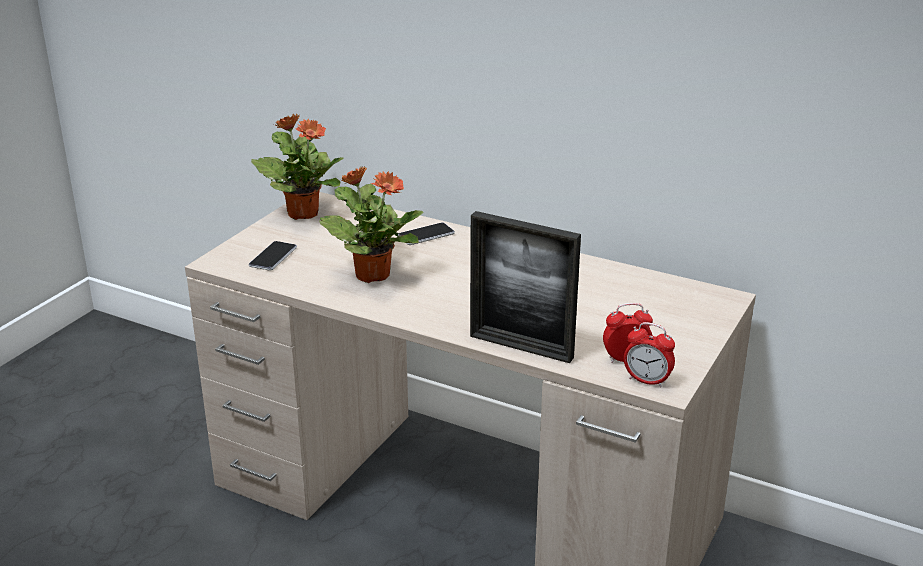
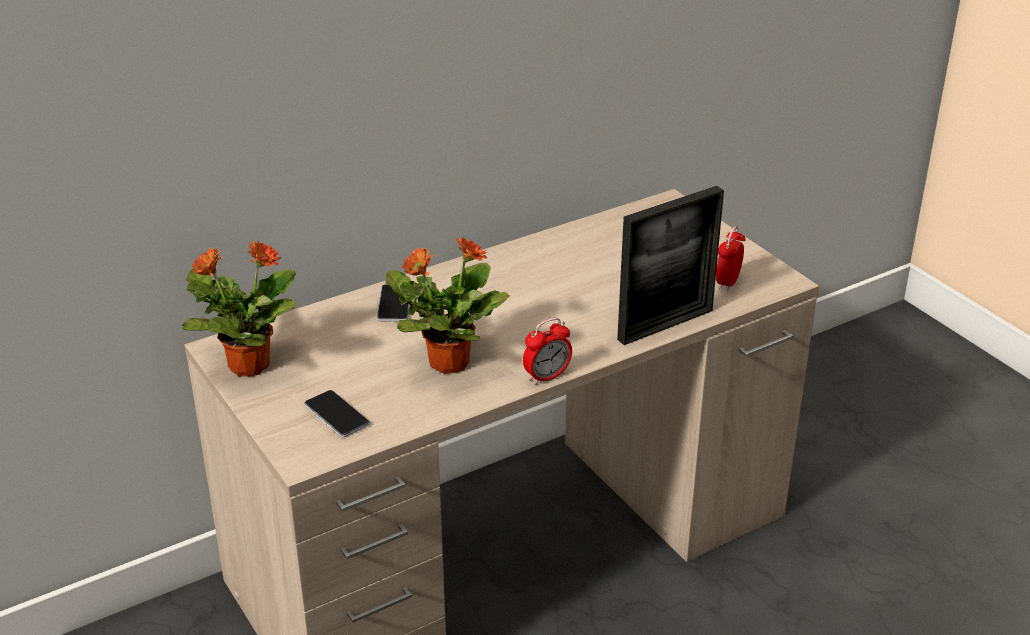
camera: 60 degrees left, 5 degrees up
(647, 381) = (767, 285): alarm clock -> alarm clock (547, 377)

